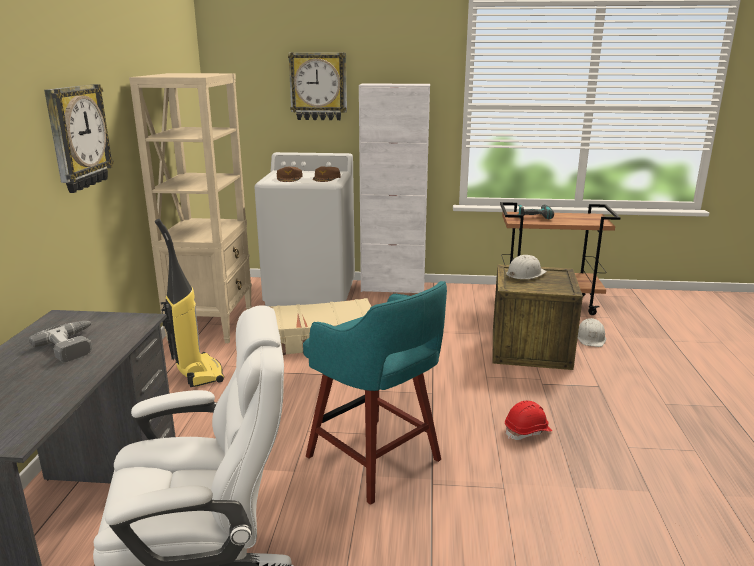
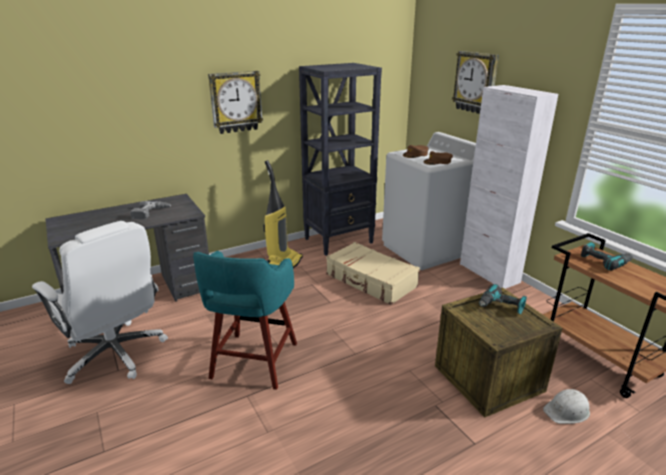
camera: 55 degrees right, 5 degrees up
(212, 324) = (339, 241): beige bookcase -> black bookcase
(525, 274) = (501, 306): white hard hat -> power drill
(527, 431) = (351, 420): red hard hat -> none

